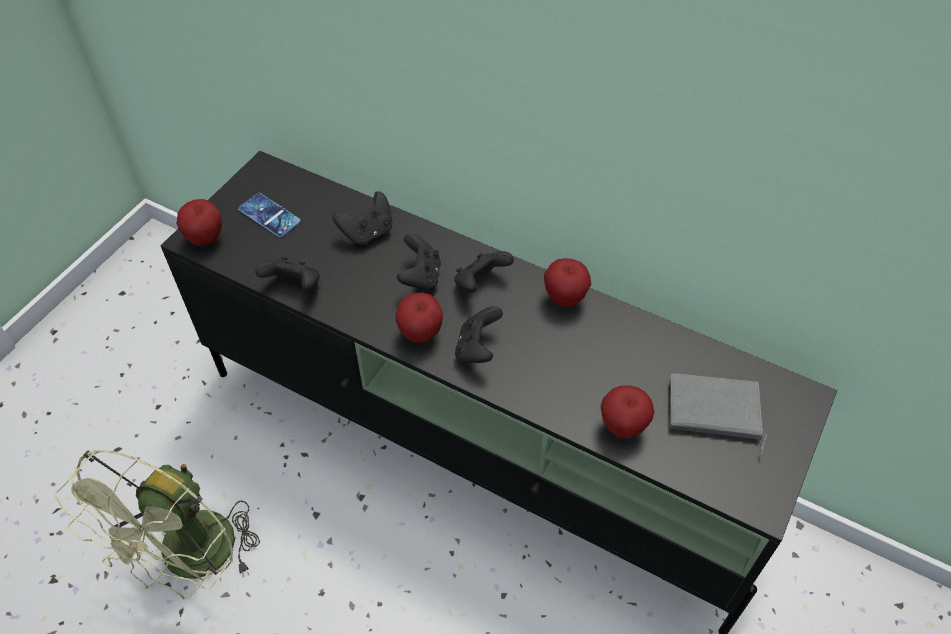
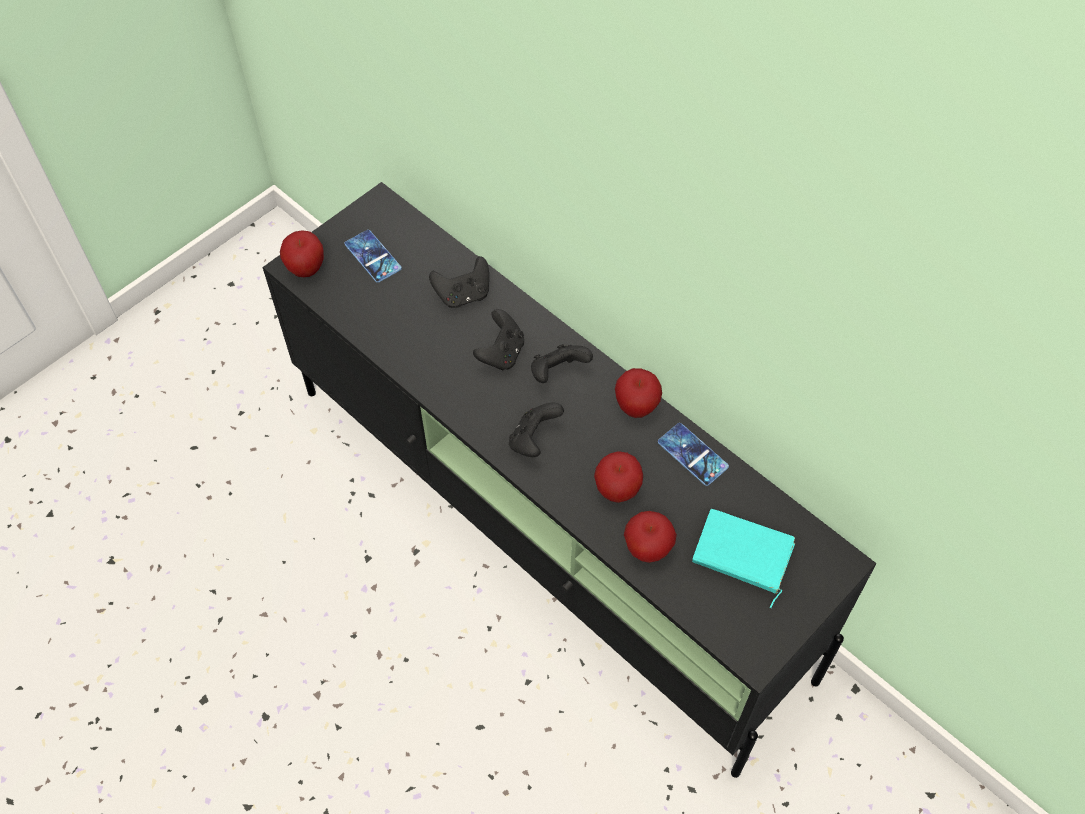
camera: 15 degrees right, 5 degrees up
(191, 562) = (240, 575): green fan -> none
(294, 286) = (378, 337): black game controller -> none
(420, 334) = (484, 413): apple -> apple (617, 491)
(632, 329) = (692, 454): none -> phone
(713, 412) = (741, 556): grey book -> turquoise book

